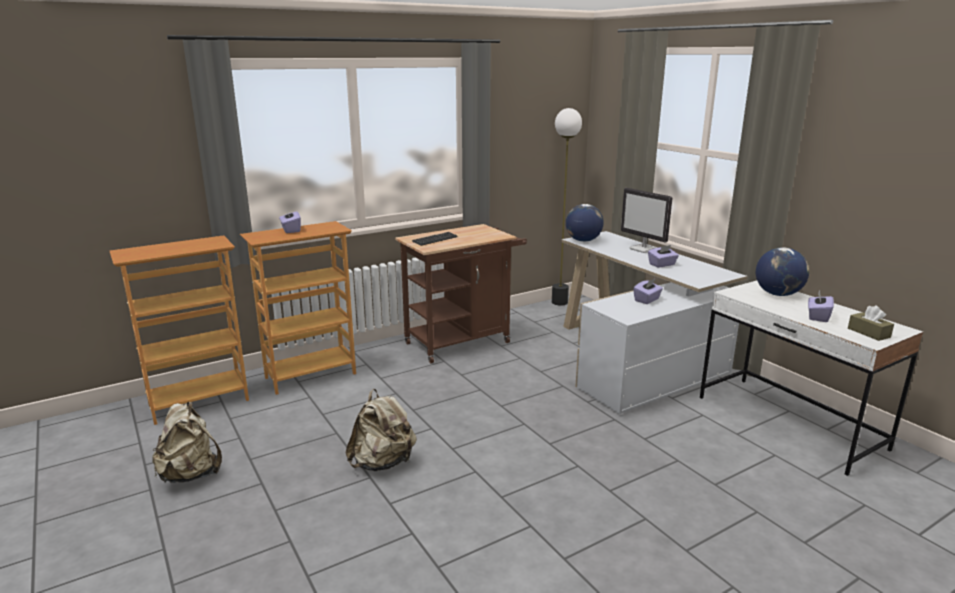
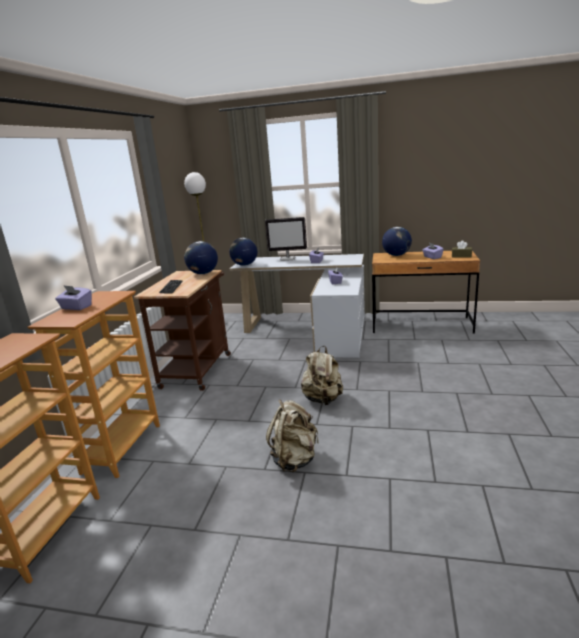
camera: 45 degrees left, 0 degrees up
(190, 474) = (164, 581): beige backpack -> beige backpack (323, 399)
(492, 235) = (203, 273): none -> globe
(788, 423) = (421, 325): white desk -> brown desk

